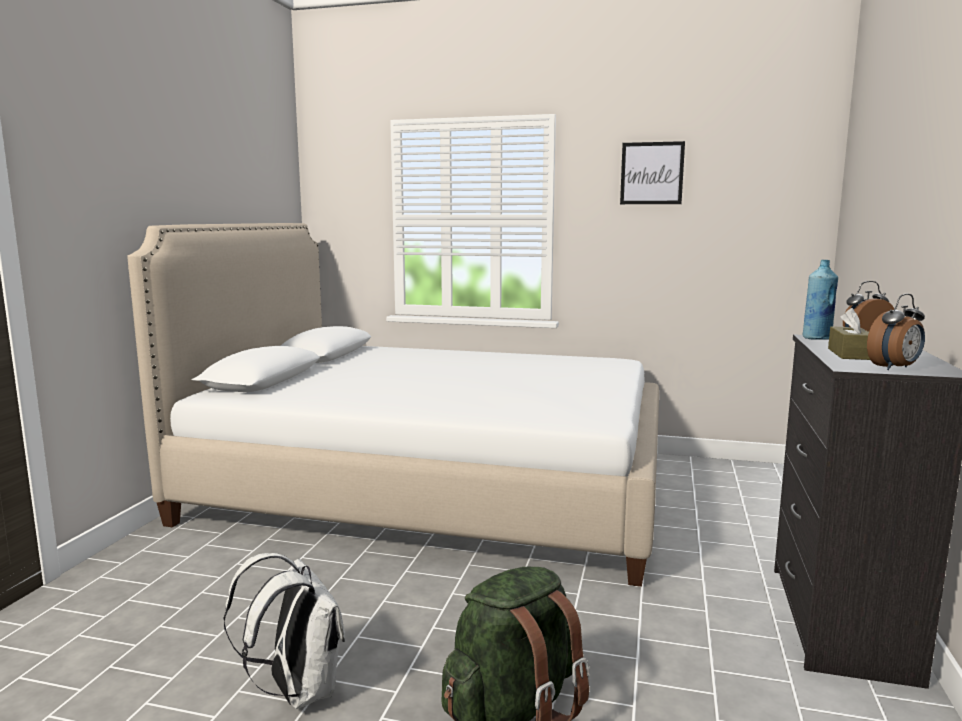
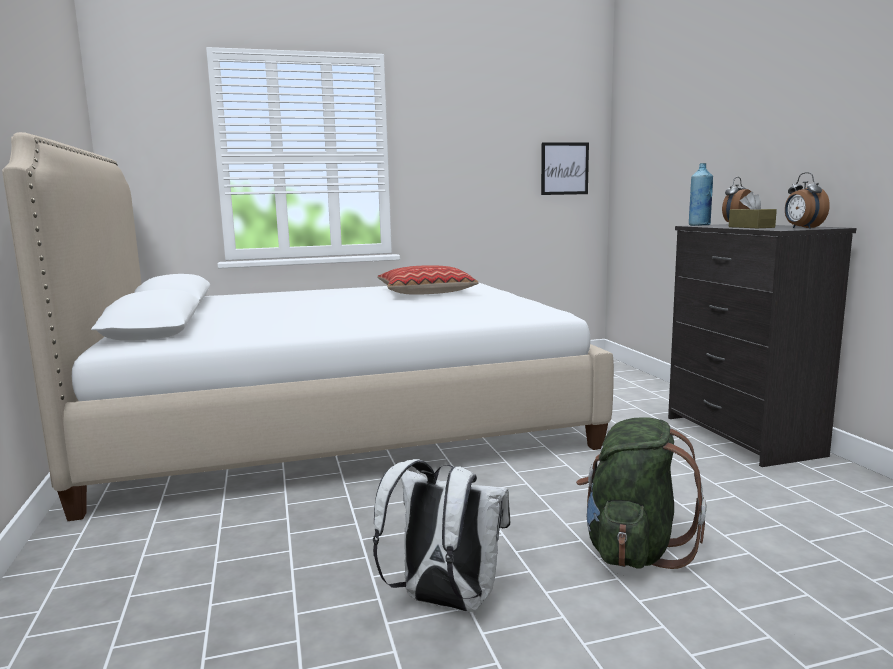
camera: 30 degrees left, 0 degrees up
(545, 370) = (425, 293): none -> pillow
(652, 173) = (472, 114): picture -> picture (564, 168)
(895, 368) = (802, 228): alarm clock -> alarm clock turned 135 degrees clockwise

